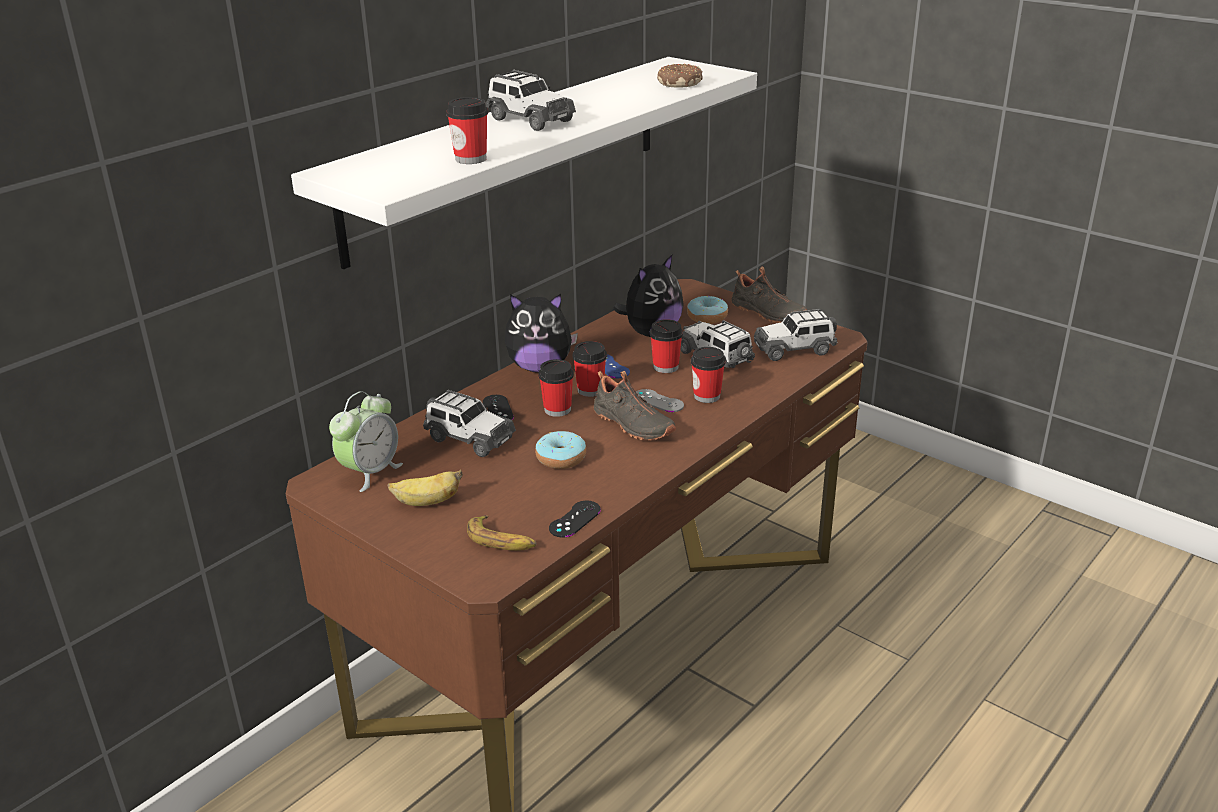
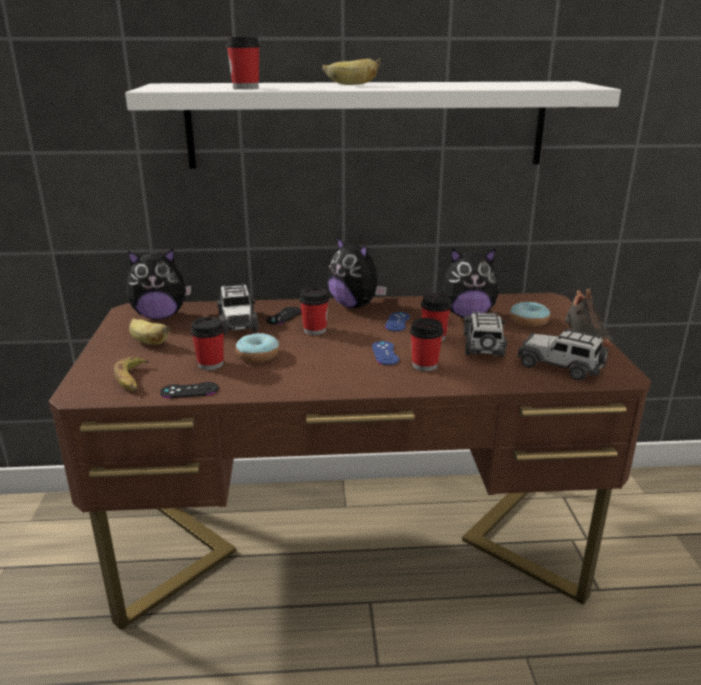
camera: 45 degrees right, 5 degrees down
(370, 472) = (160, 316): alarm clock -> plush toy
(529, 120) = (351, 84): toy car -> banana
(590, 390) = (357, 329): cup -> cup (210, 364)
(631, 425) = (337, 358): black shoe -> none
(658, 401) = (385, 353): grey game controller -> blue game controller
(679, 83) = (528, 86): donut -> none

